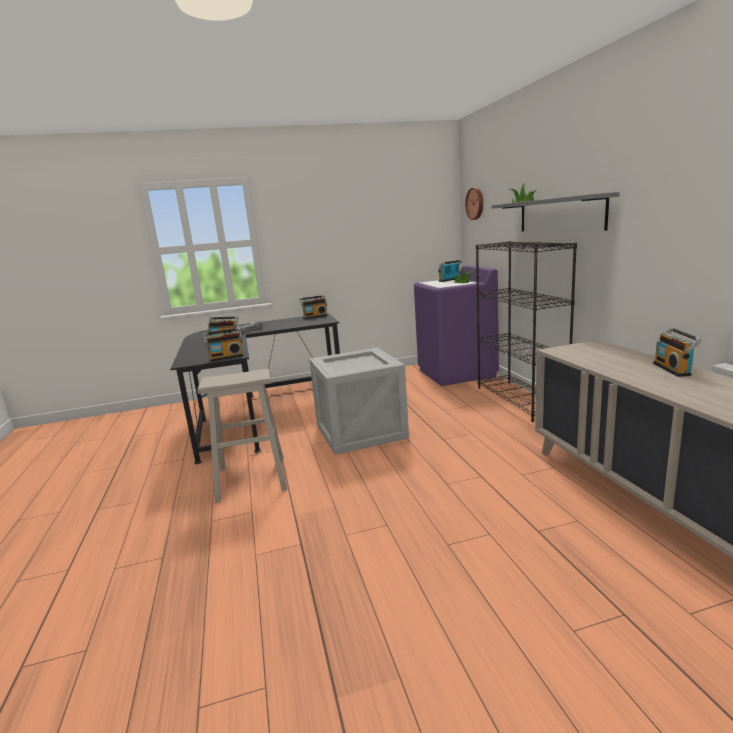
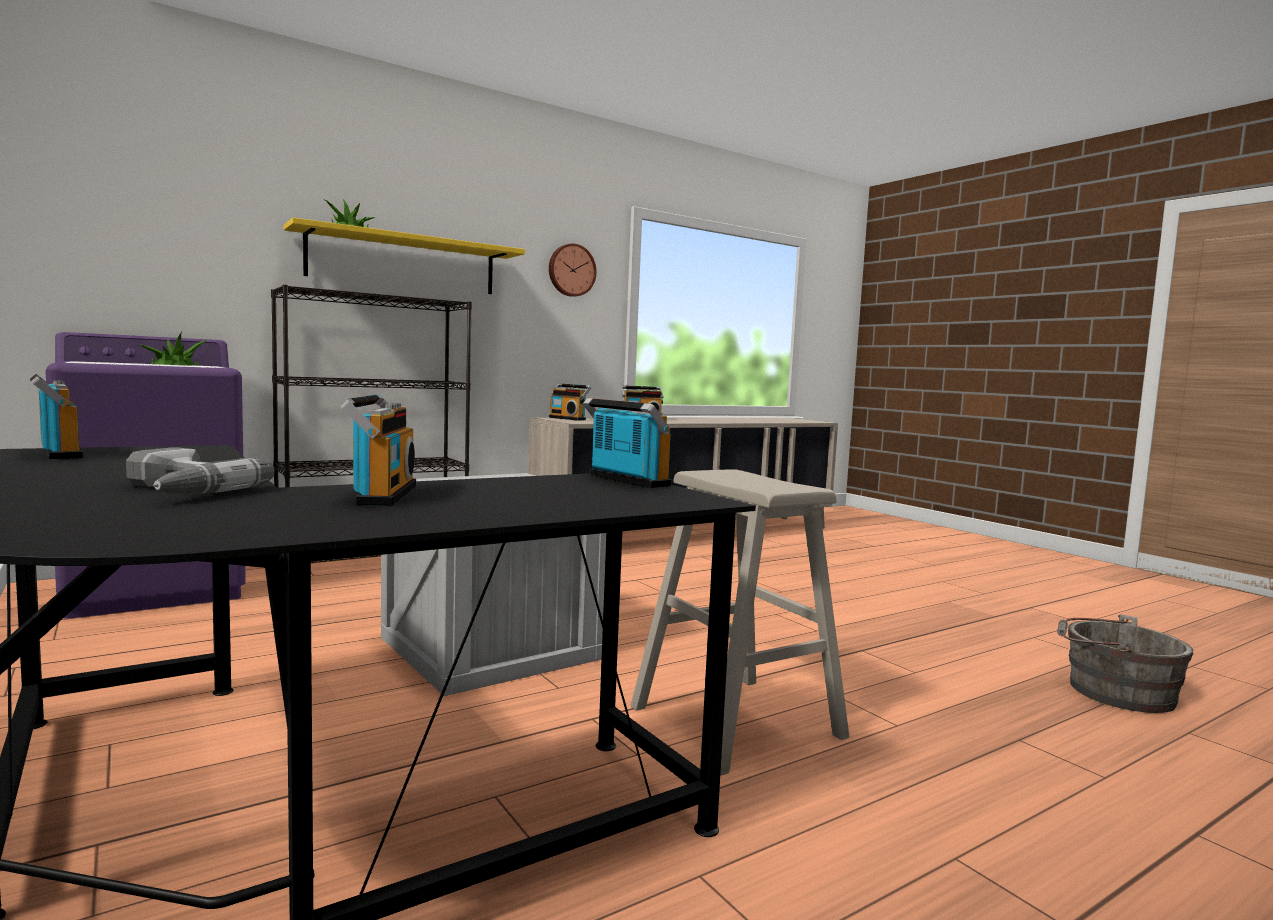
camera: 110 degrees left, 10 degrees down
(149, 656) = (1114, 691): none -> grey bucket
(450, 280) = (109, 362): radio -> radio (568, 418)
(475, 203) = (94, 191): wall clock -> wall clock (571, 270)
(560, 214) = (403, 263): grey shelf -> yellow shelf

